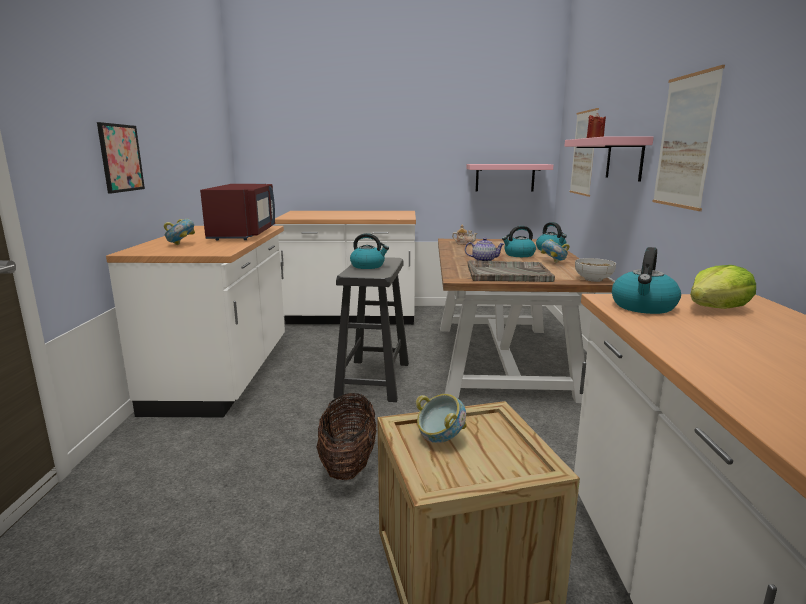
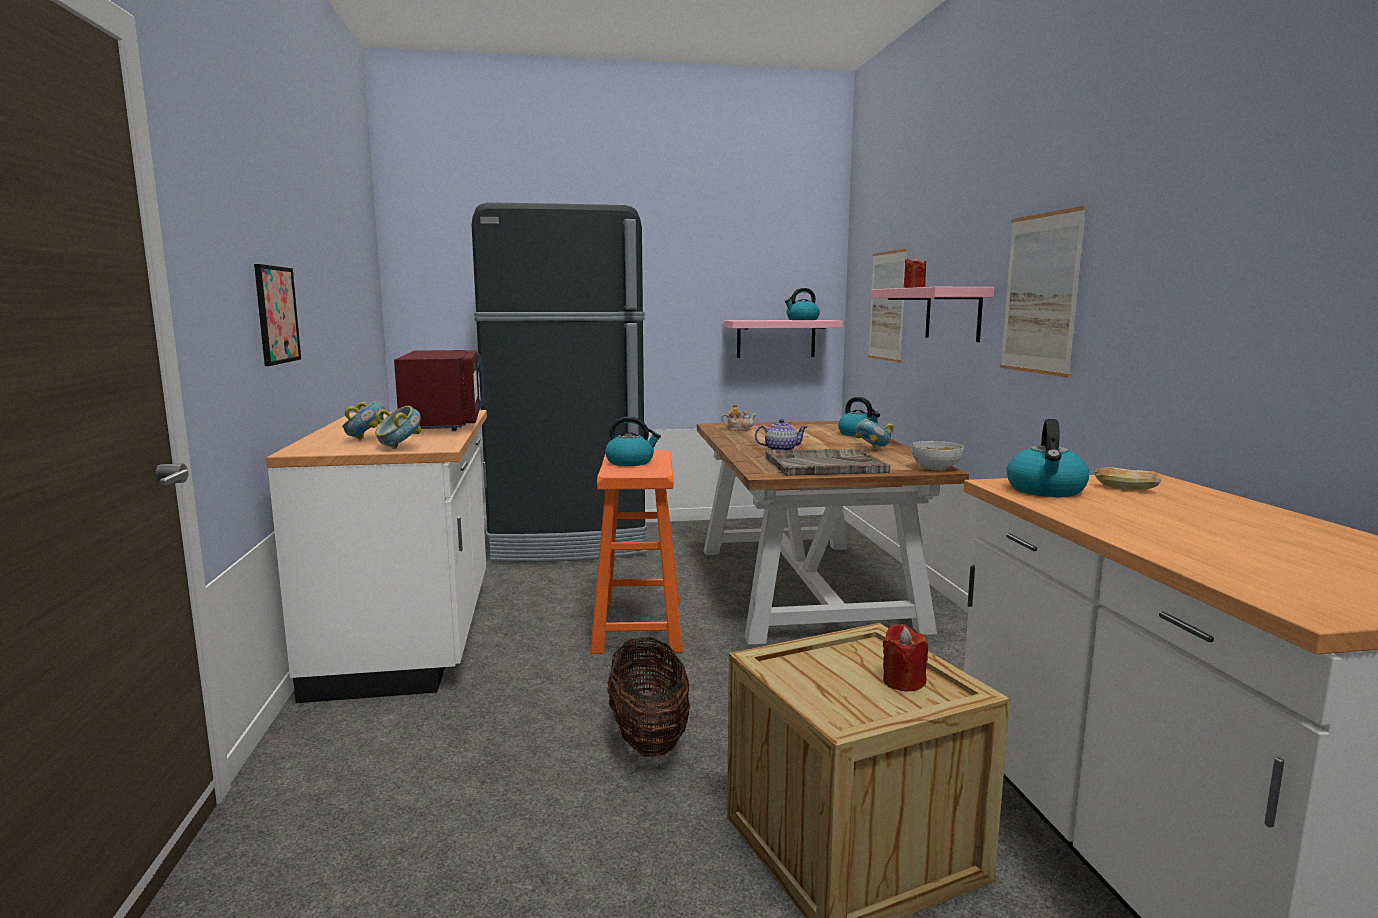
camera: 10 degrees left, 5 degrees down
(351, 317) = (569, 543): white counter -> black fridge
(374, 379) = (638, 625): black stool -> orange stool
(440, 439) = (821, 672): bowl -> bowl (399, 448)
(500, 454) = (903, 682): none -> red candle
(519, 255) = (821, 441): kettle -> kettle (802, 320)
(716, 309) = (1125, 489): lettuce -> bread

